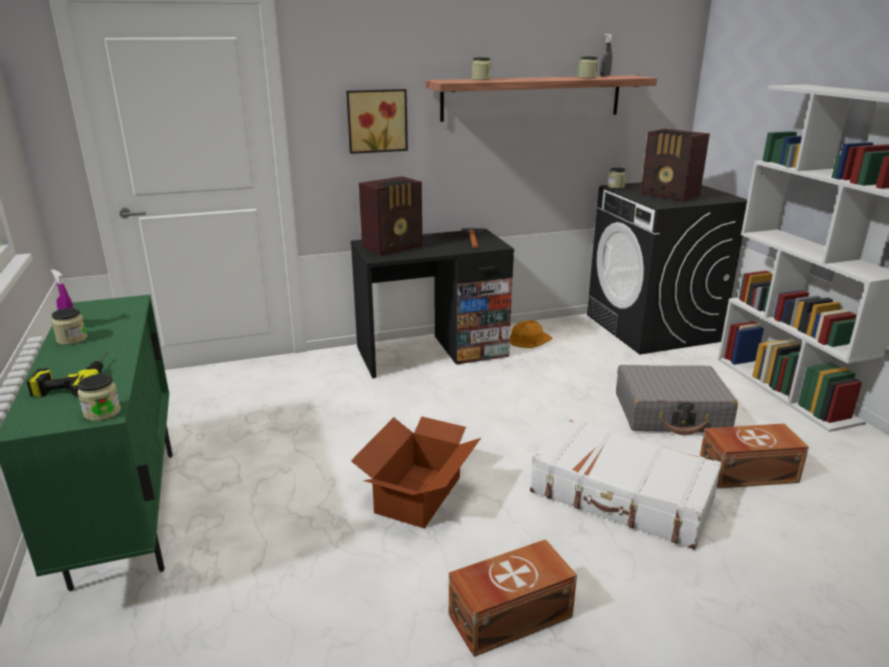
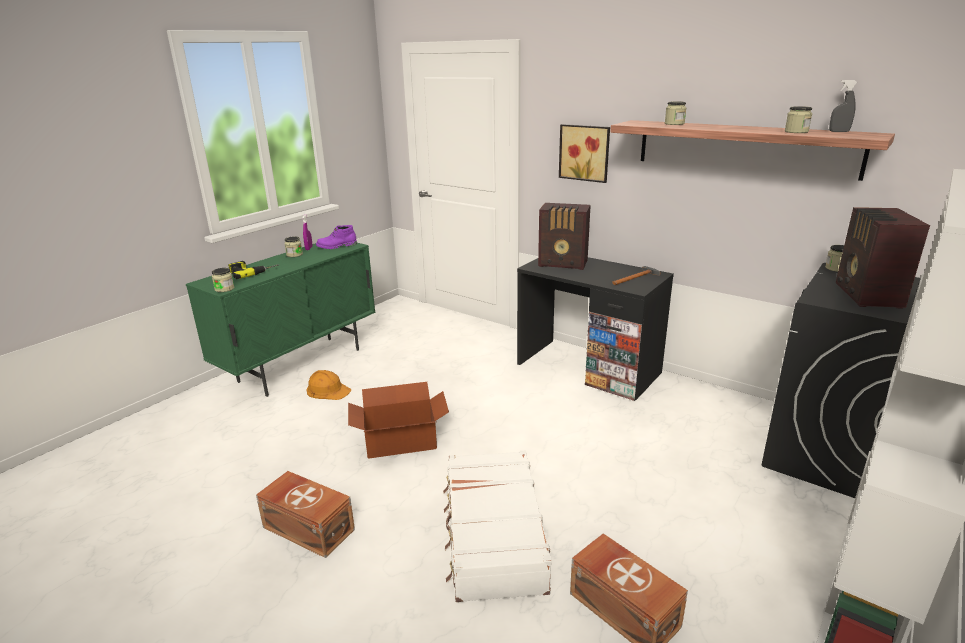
camera: 55 degrees right, 0 degrees up
(108, 310) = (337, 246): none -> purple boot
(529, 339) = (683, 398): orange hard hat -> orange hard hat (328, 390)
(671, 413) = (671, 523): grey suitcase -> none

